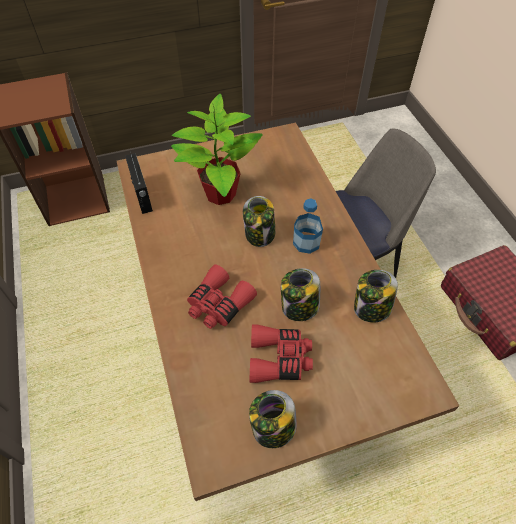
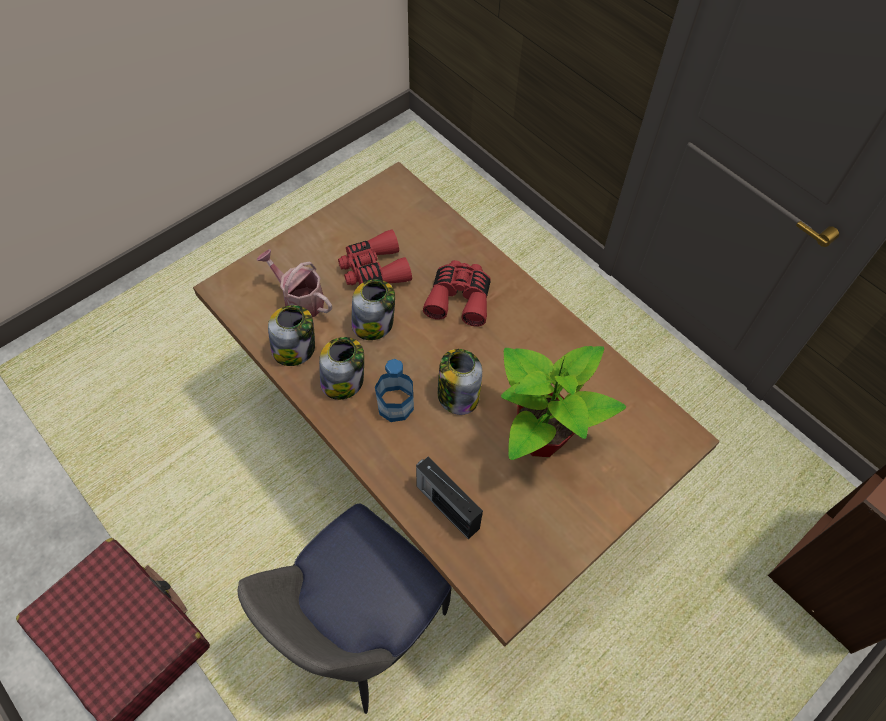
camera: 155 degrees right, 5 degrees up
(142, 196) = (637, 396): radio -> radio (446, 506)
(273, 428) = (357, 217): jar -> jar (343, 381)
(357, 353) = (299, 299): none -> watering can

